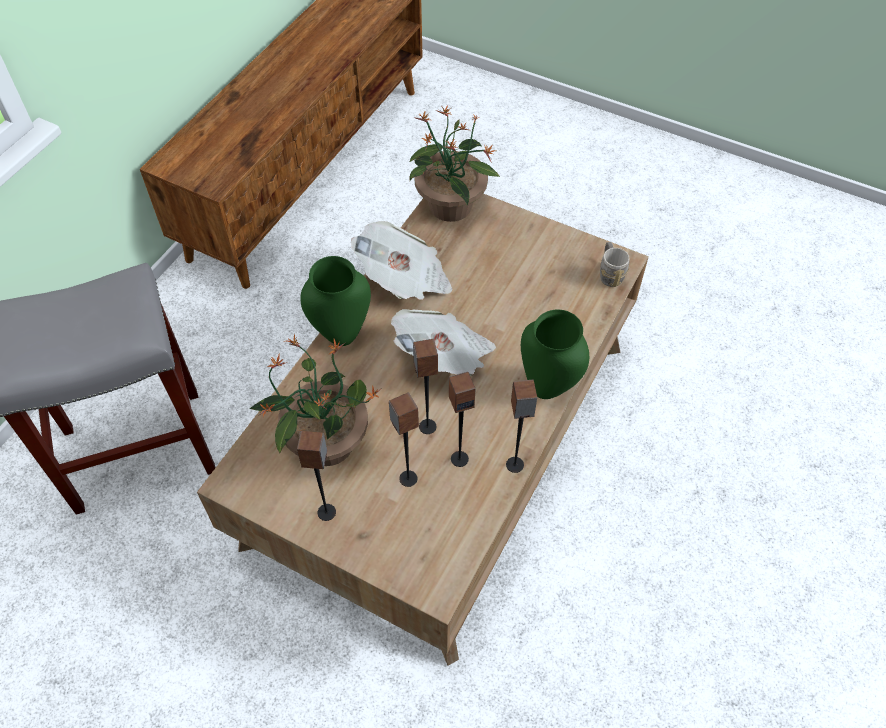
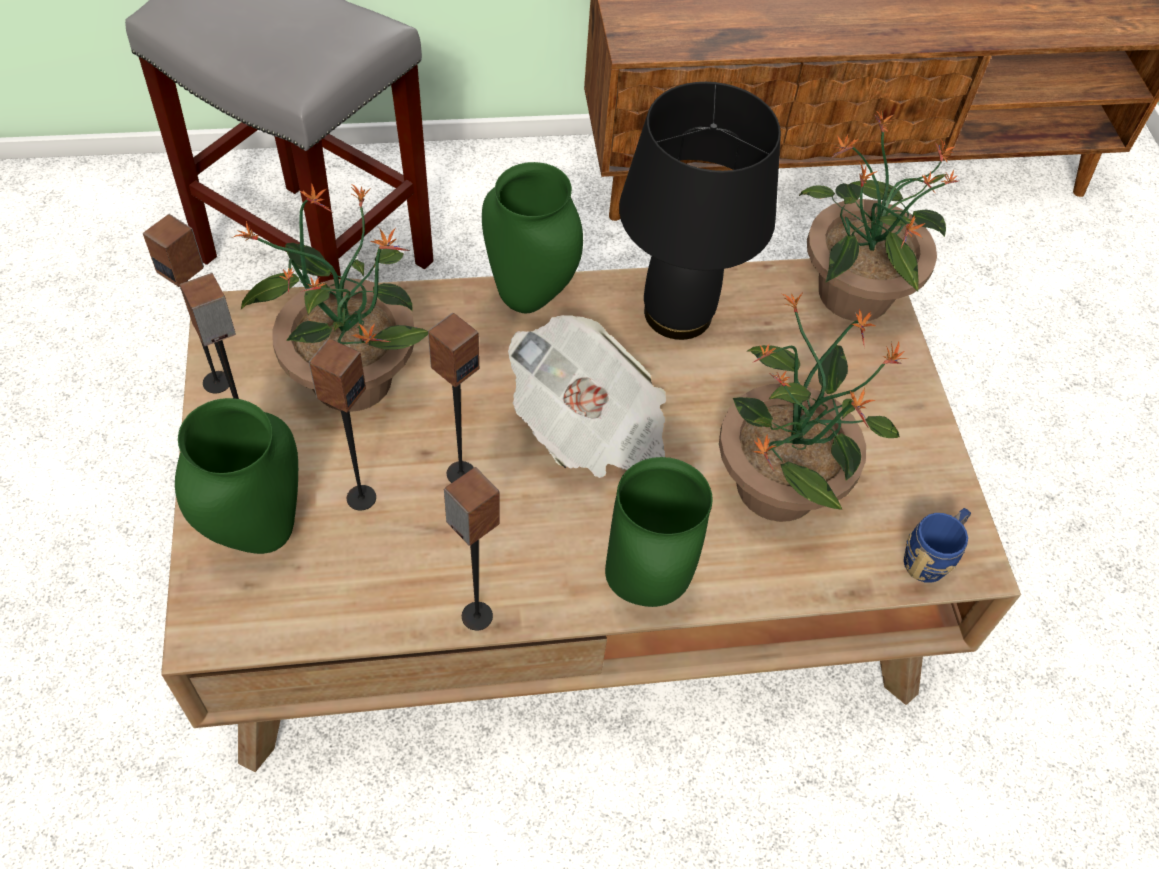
camera: 50 degrees right, 0 degrees up
(396, 537) = (260, 535): none -> green vase
(405, 279) = (679, 314): newspaper -> black table lamp
(459, 458) = (437, 540): speaker -> speaker (217, 382)
(532, 303) = (779, 484): none -> potted plant
(609, 274) = (931, 557): grey mug -> blue mug

